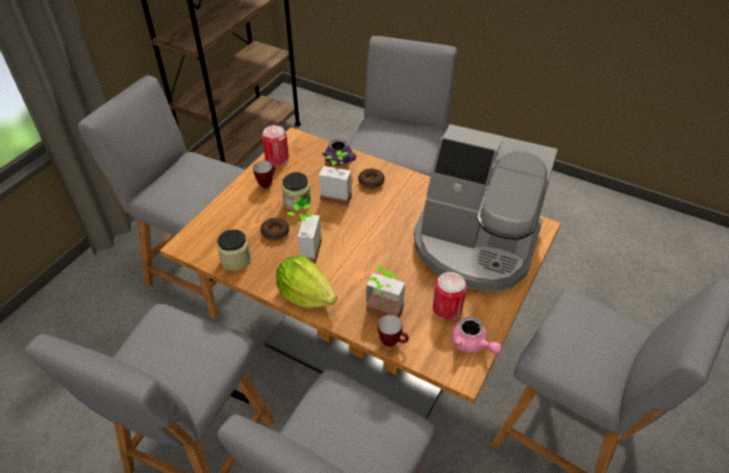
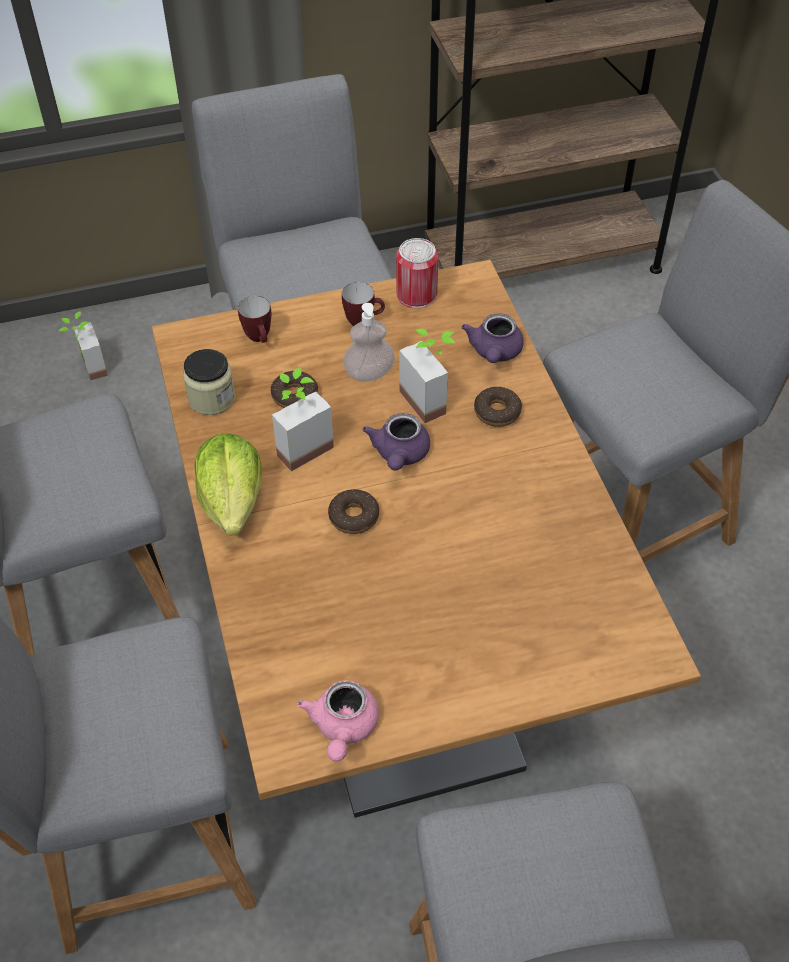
camera: 45 degrees right, 5 degrees up
(297, 201) = (369, 373): jar -> soap dispenser
(353, 224) = (399, 455): none -> purple teapot
(367, 261) = (354, 516): none -> donut
(382, 314) = (287, 597): potted plant -> potted plant (87, 368)
(392, 342) = (255, 642): mug -> mug (260, 339)
(447, 309) = (372, 658): can -> none
(475, 245) = (523, 606): coffee machine -> none

